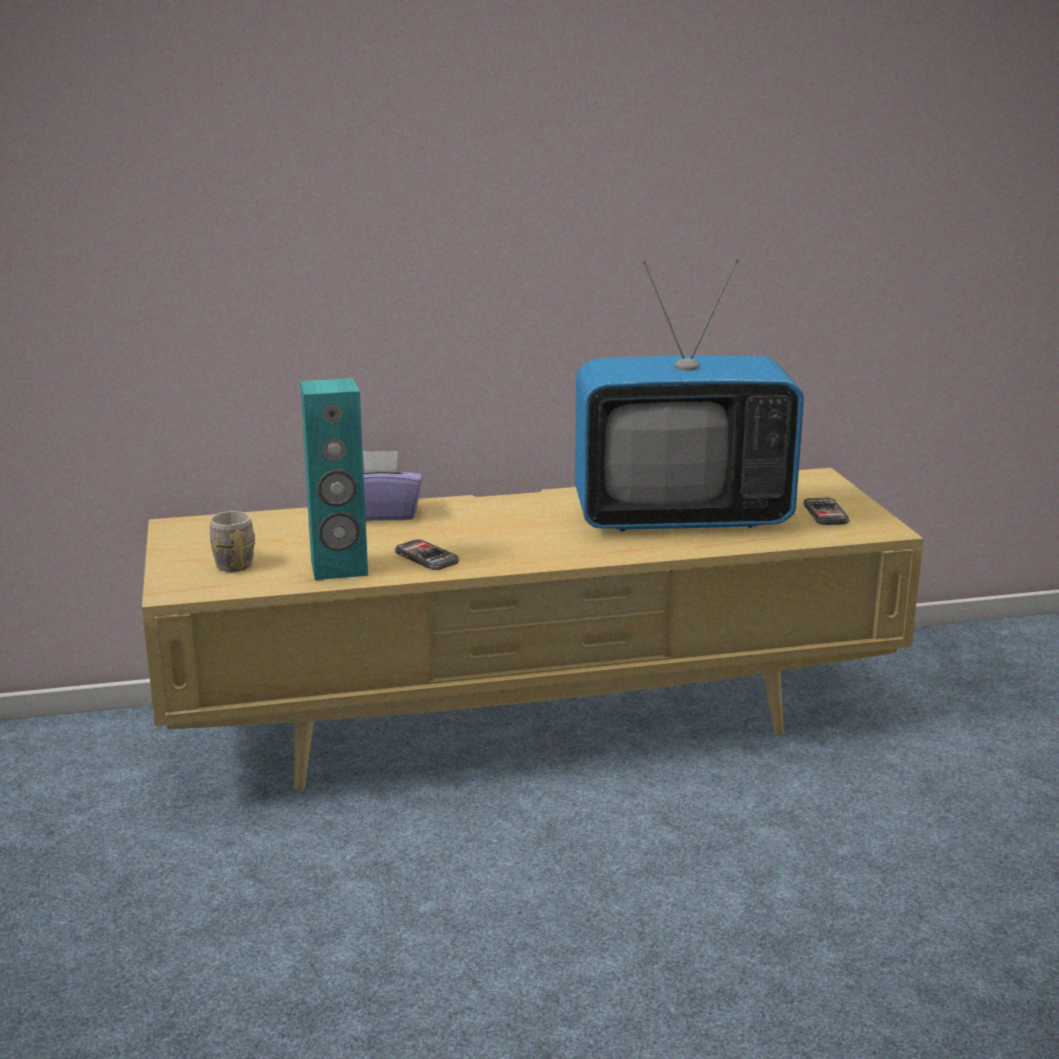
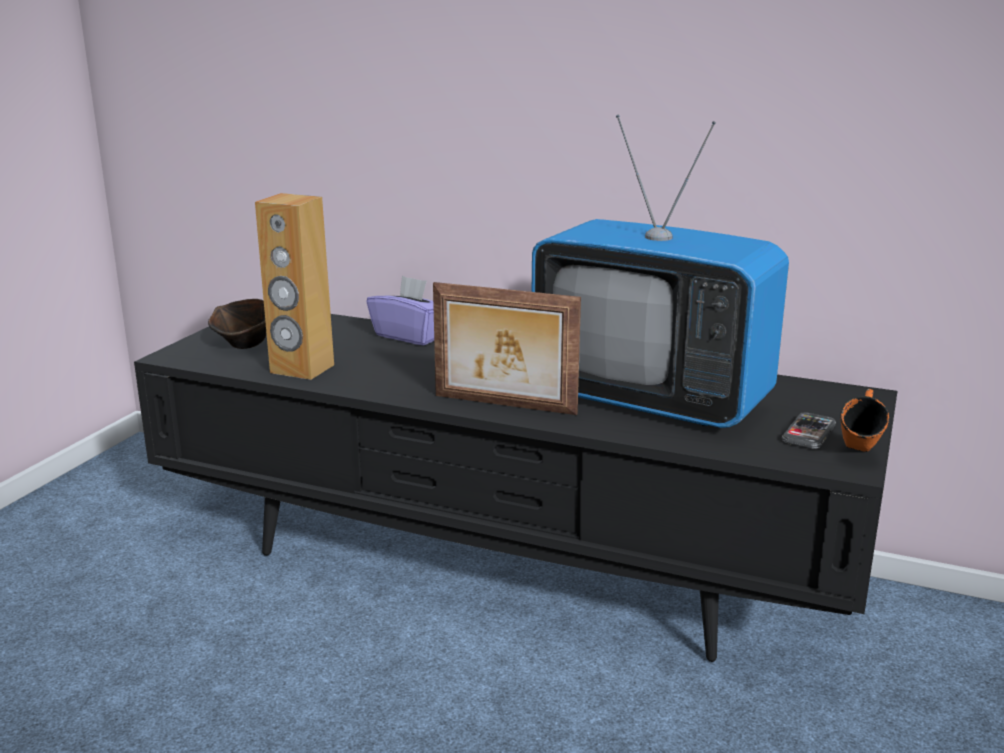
camera: 35 degrees right, 0 degrees up
(231, 562) = (245, 345): grey mug -> brown bowl
(339, 569) = (301, 369): turquoise speaker -> brown speaker
(426, 557) = (378, 377): phone -> none
(529, 720) = (503, 561): beige tv stand -> black tv stand
(579, 552) = (504, 405): none -> picture frame
(877, 520) = (859, 454): none -> orange mug

